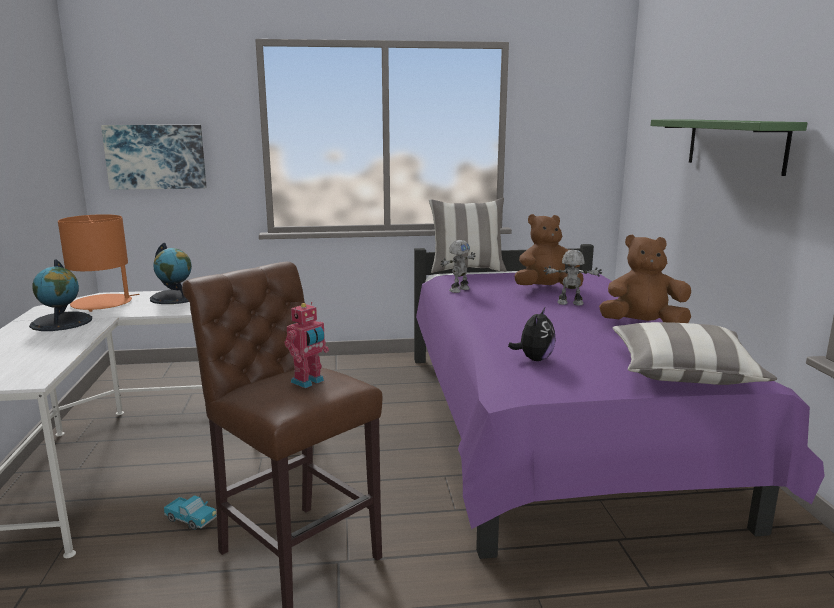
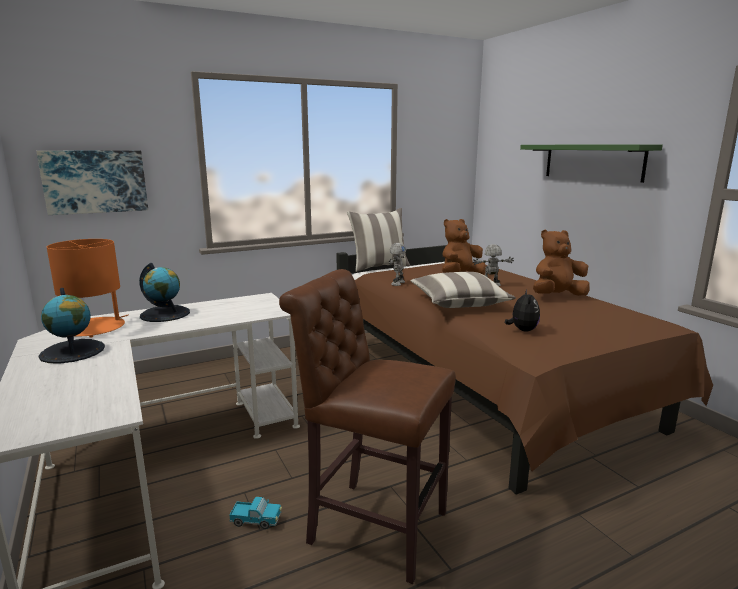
camera: 20 degrees left, 0 degrees up
(309, 382) = (401, 373): toy robot -> none
(551, 432) = (484, 386): purple bed -> brown bed
(683, 373) = (626, 326): pillow -> pillow (459, 303)

